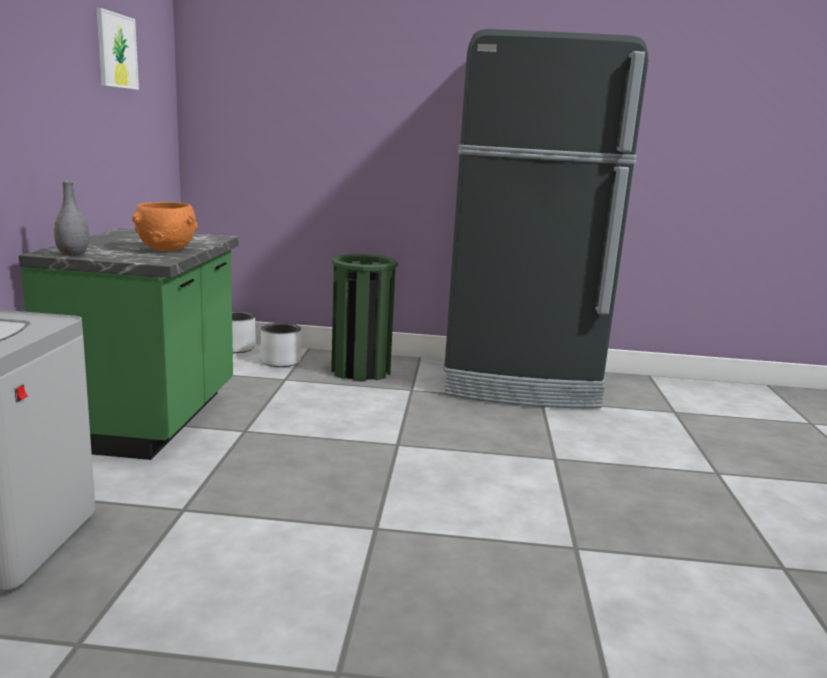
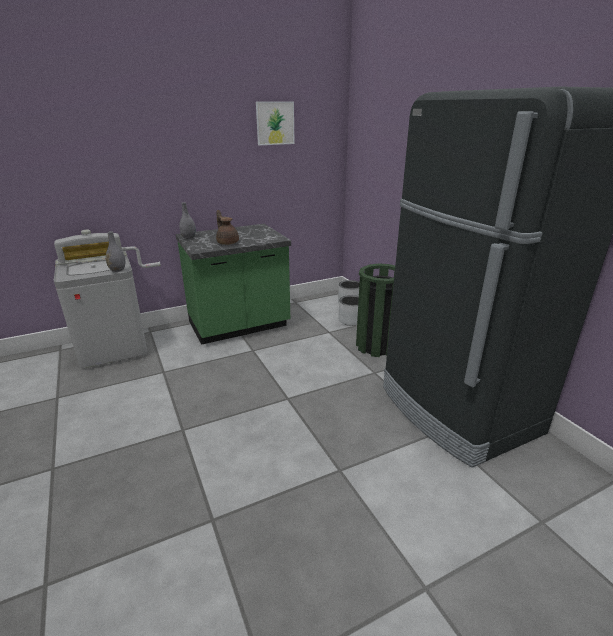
camera: 60 degrees right, 10 degrees up
(54, 321) = (117, 270): none -> grey vase
(167, 249) = (227, 242): orange bowl -> brown teapot

